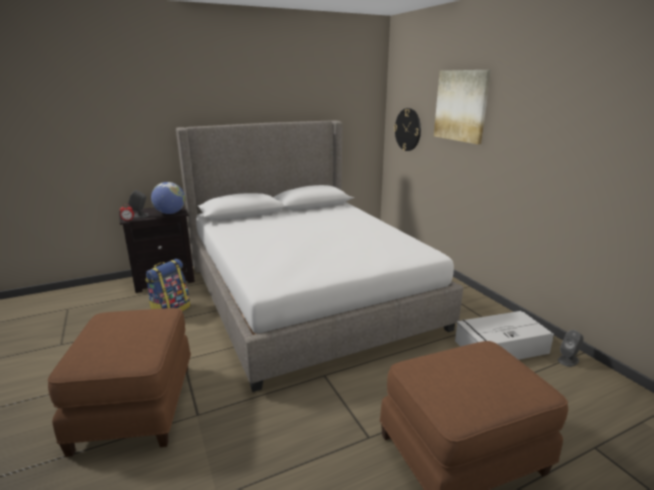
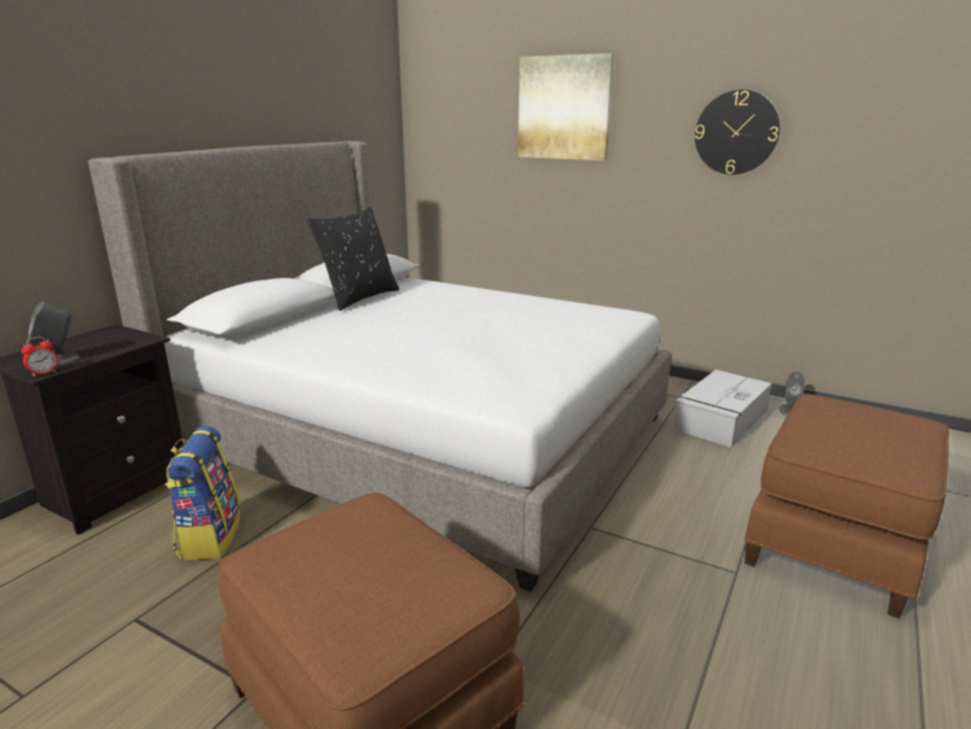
camera: 35 degrees left, 0 degrees up
(170, 213) = (124, 343): globe -> none
(301, 211) = (359, 298): none -> black pillow
(408, 129) = (459, 152): wall clock -> wall clock (736, 132)

